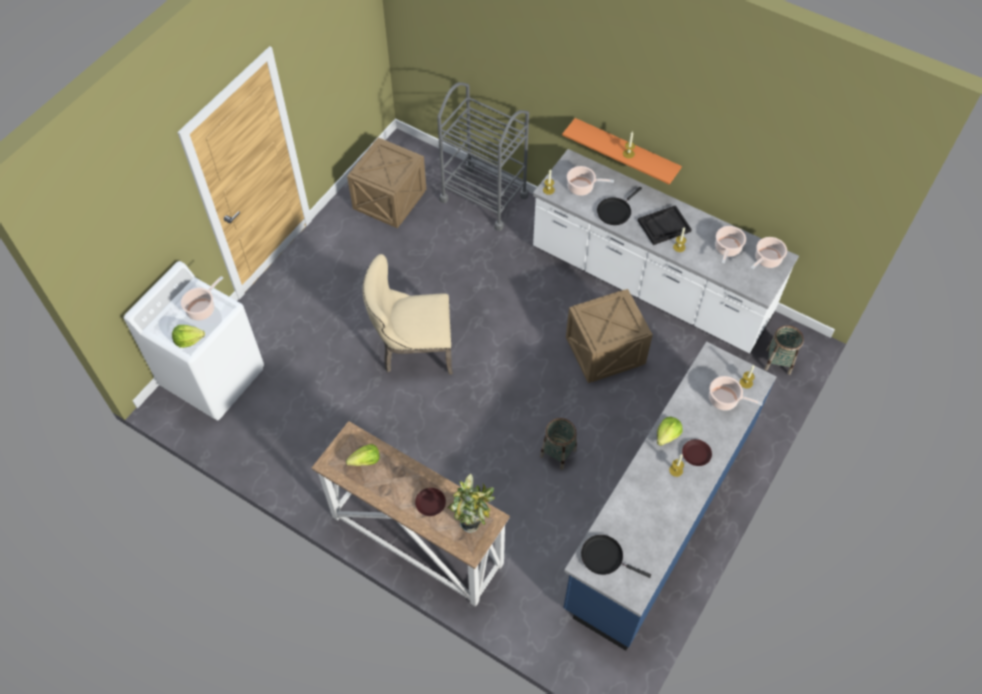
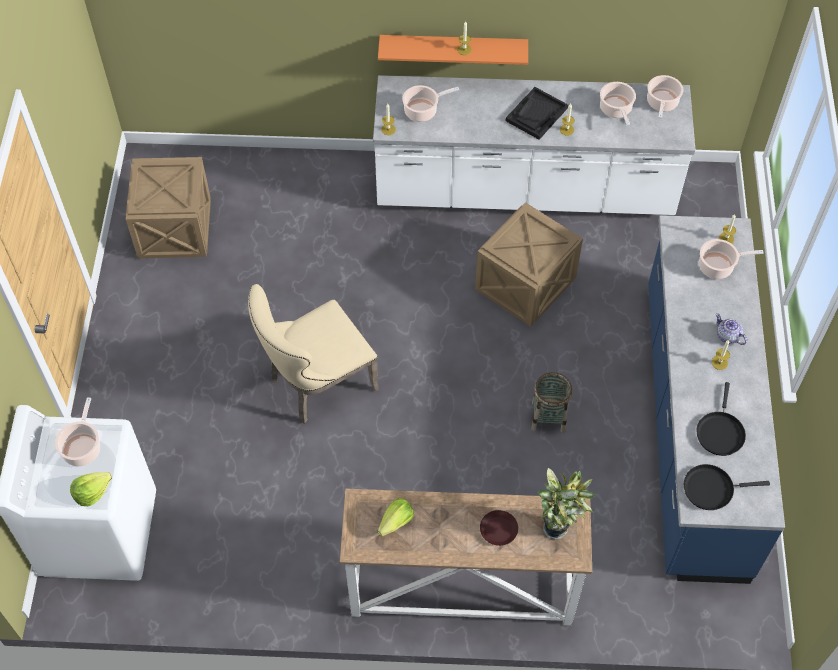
camera: 30 degrees left, 0 degrees up
(484, 198) = (283, 178): grey cart -> none
(615, 211) = (475, 121): black frying pan -> black frying pan (720, 432)
(667, 435) = (687, 331): lettuce -> none
(696, 454) = (728, 336): brown plate -> teapot
(778, 361) = (703, 211): basket -> none

